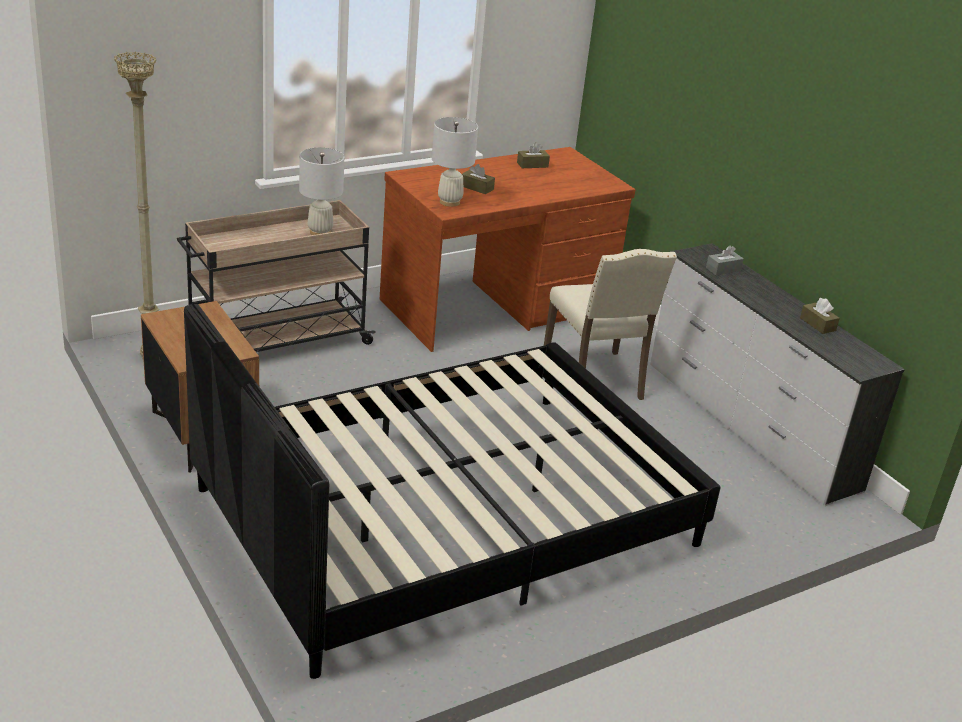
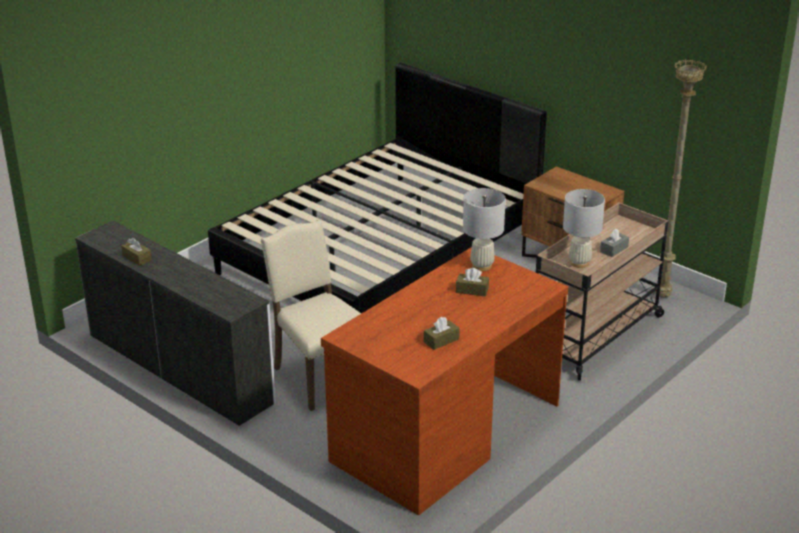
camera: 165 degrees right, 0 degrees up
(723, 269) = (218, 292): grey tissue box -> grey tissue box (614, 249)

